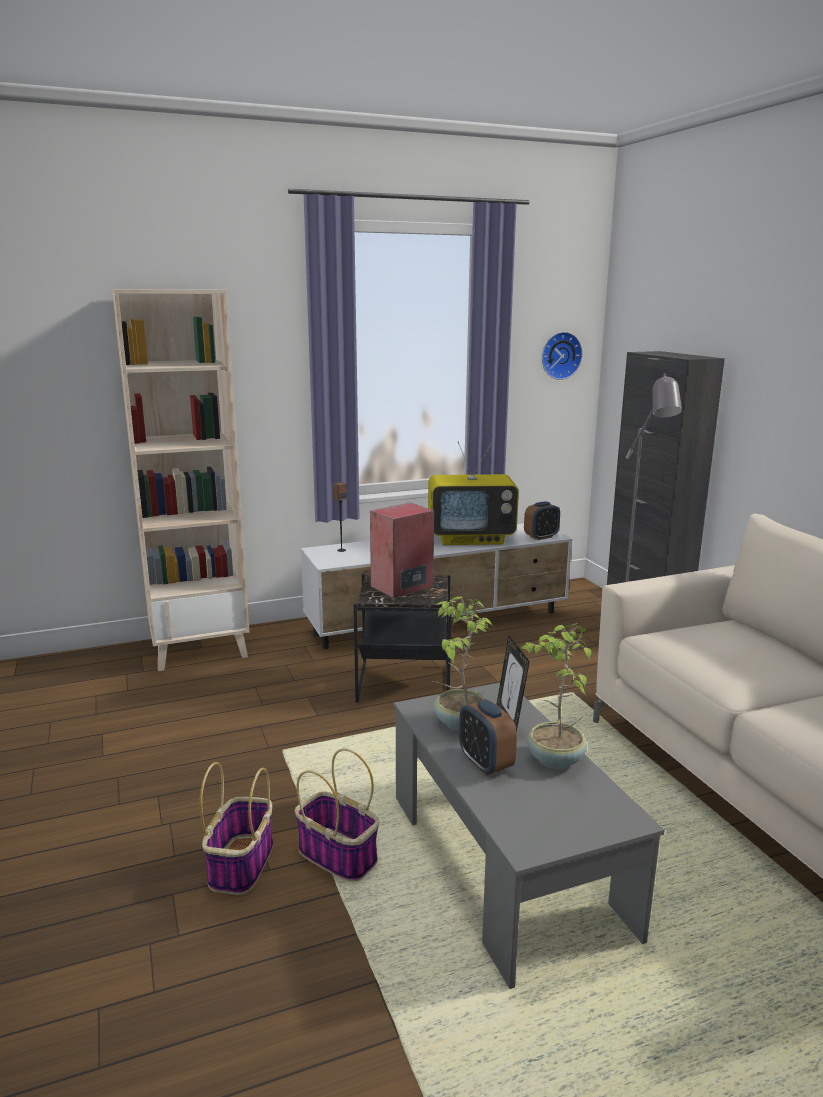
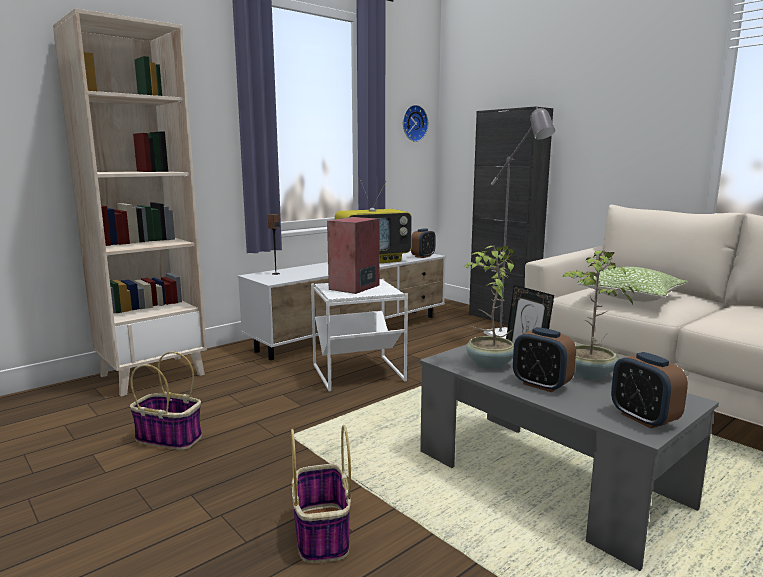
camera: 20 degrees left, 5 degrees down
(339, 856) = (408, 505): basket -> basket (170, 438)
(403, 683) = (357, 373): black side table -> white side table
(546, 831) = (643, 418): none -> alarm clock
(719, 654) = (631, 297): none -> pillow

